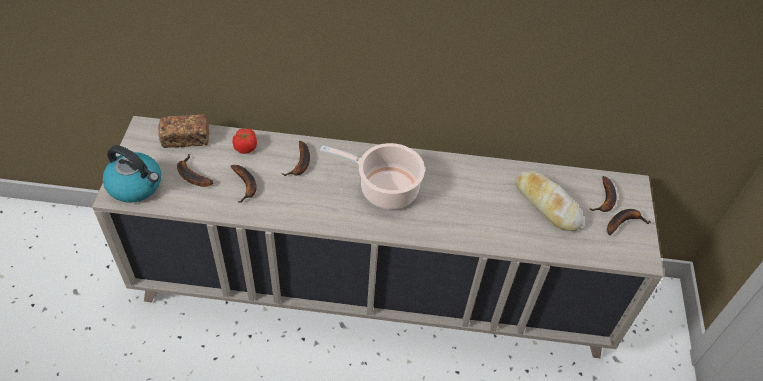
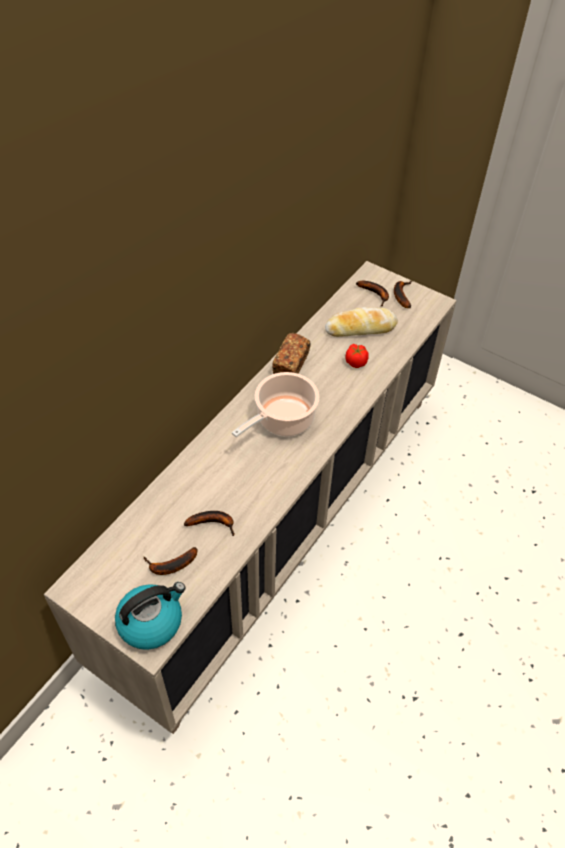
camera: 60 degrees left, 0 degrees up
(186, 138) = (115, 553): bread -> bread (291, 364)
(246, 147) = (164, 505): tomato -> tomato (356, 362)
(300, 164) = (214, 469): banana -> none

